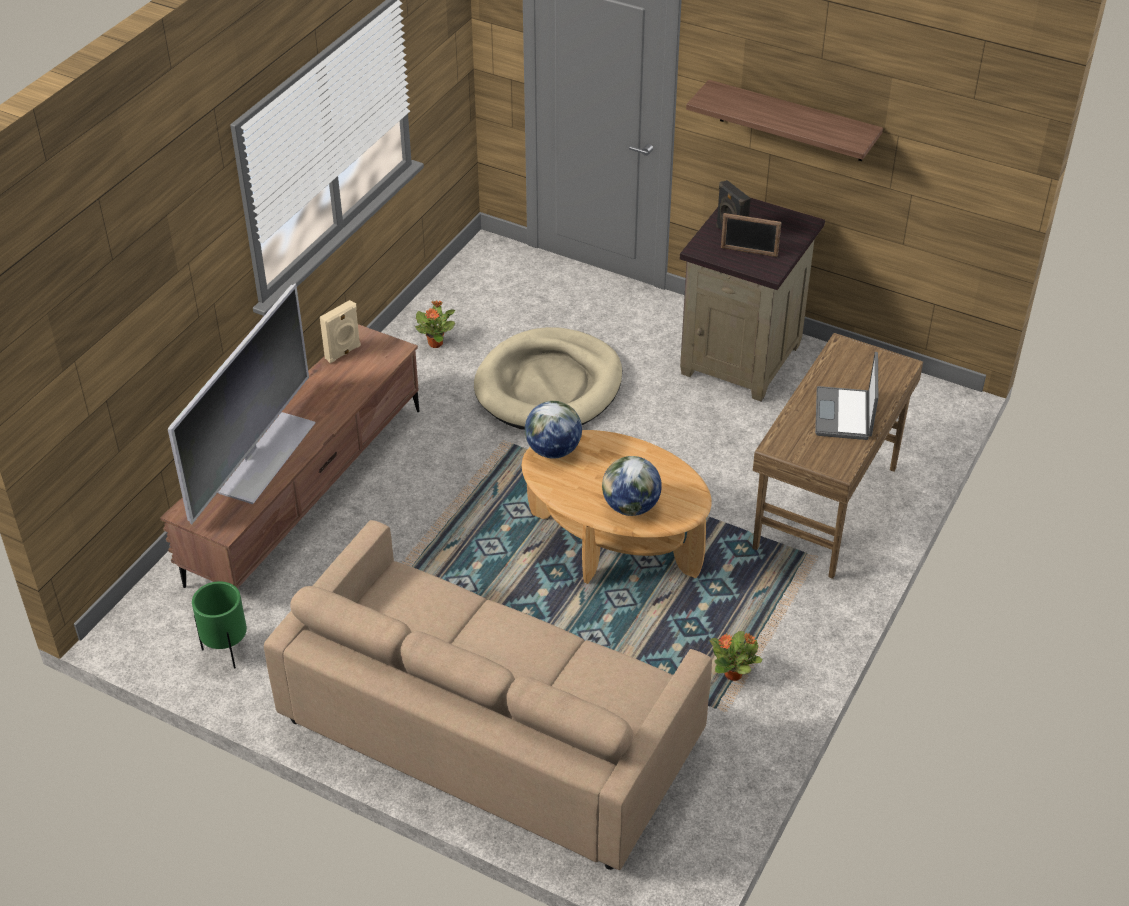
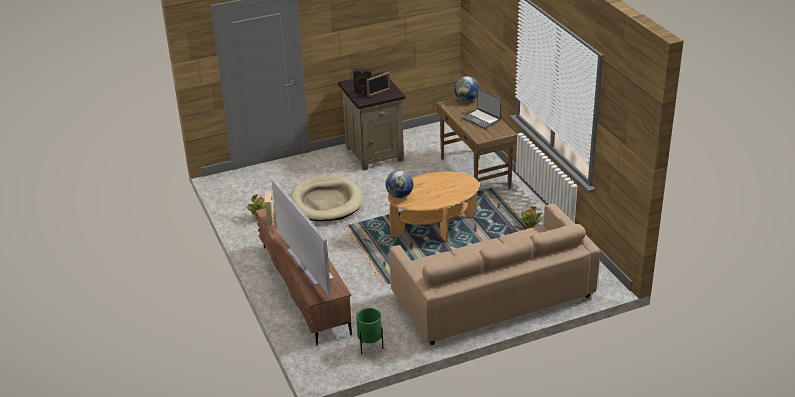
camera: 50 degrees left, 10 degrees down
(630, 507) = (452, 192): globe -> globe (466, 100)
(792, 121) = (358, 34): shelf -> none

